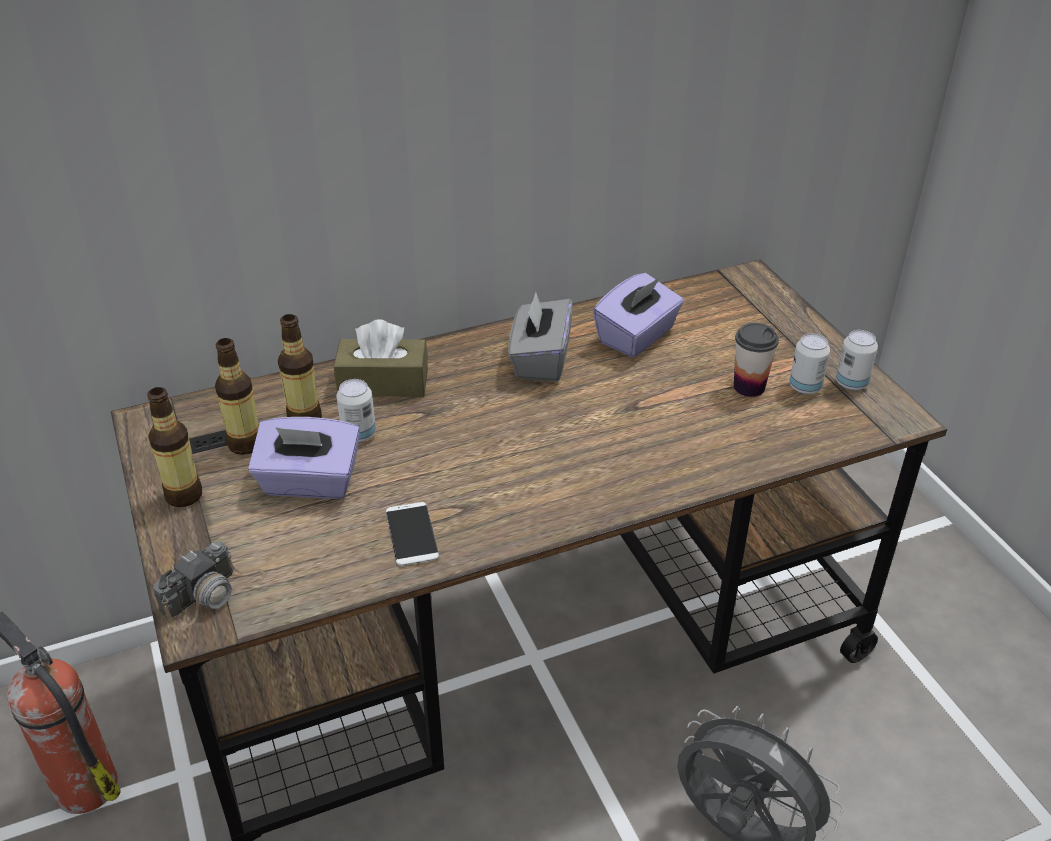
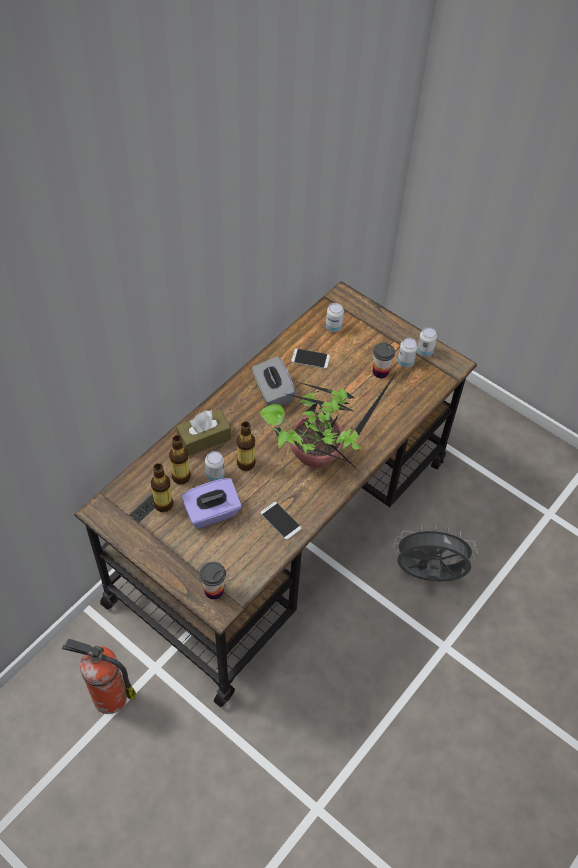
camera: 30 degrees left, 15 degrees up
(184, 495) = (156, 546): bottle -> bottle (246, 463)
(213, 593) = (214, 590): camera -> cup
(554, 461) = (318, 453): none -> potted plant
(637, 336) = (310, 359): purple tissue box -> phone
(706, 309) = (333, 327): none -> can

